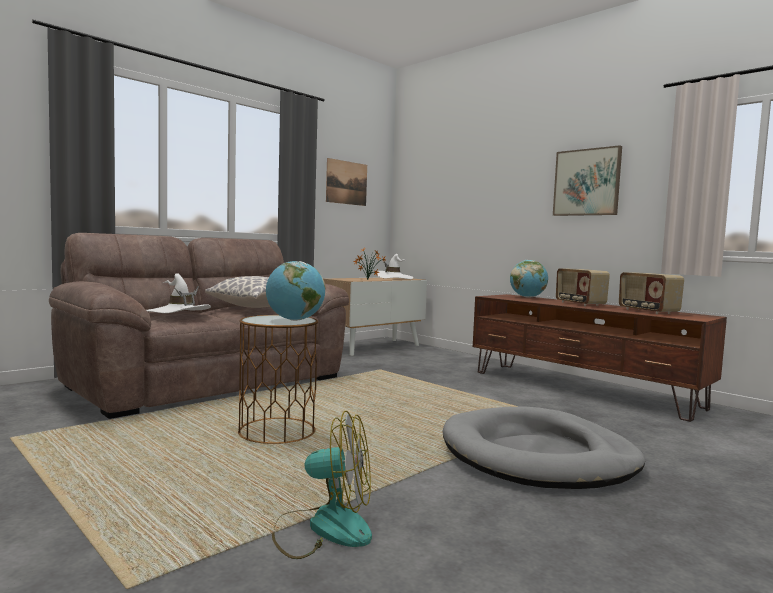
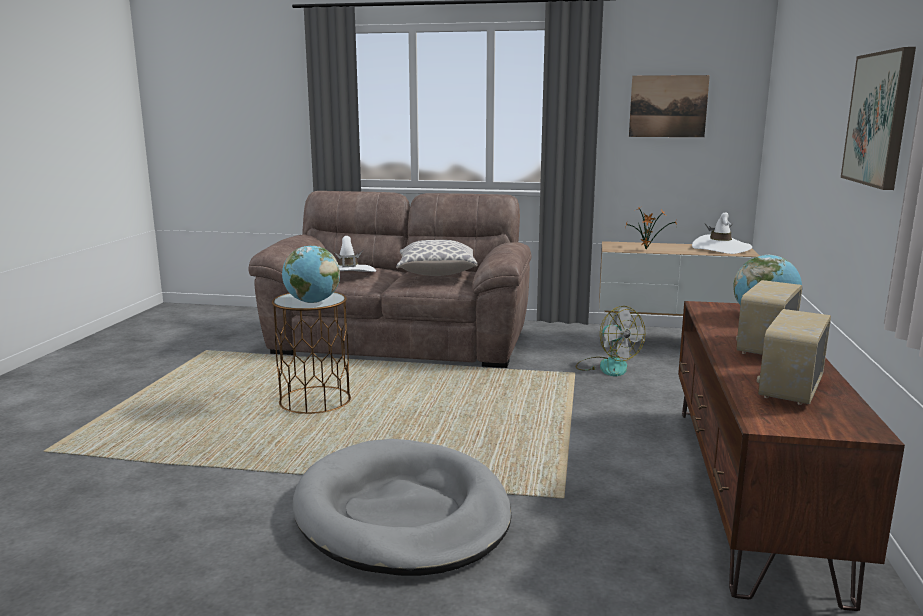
camera: 55 degrees right, 10 degrees up
(324, 528) = (151, 472): fan -> fan (607, 366)

